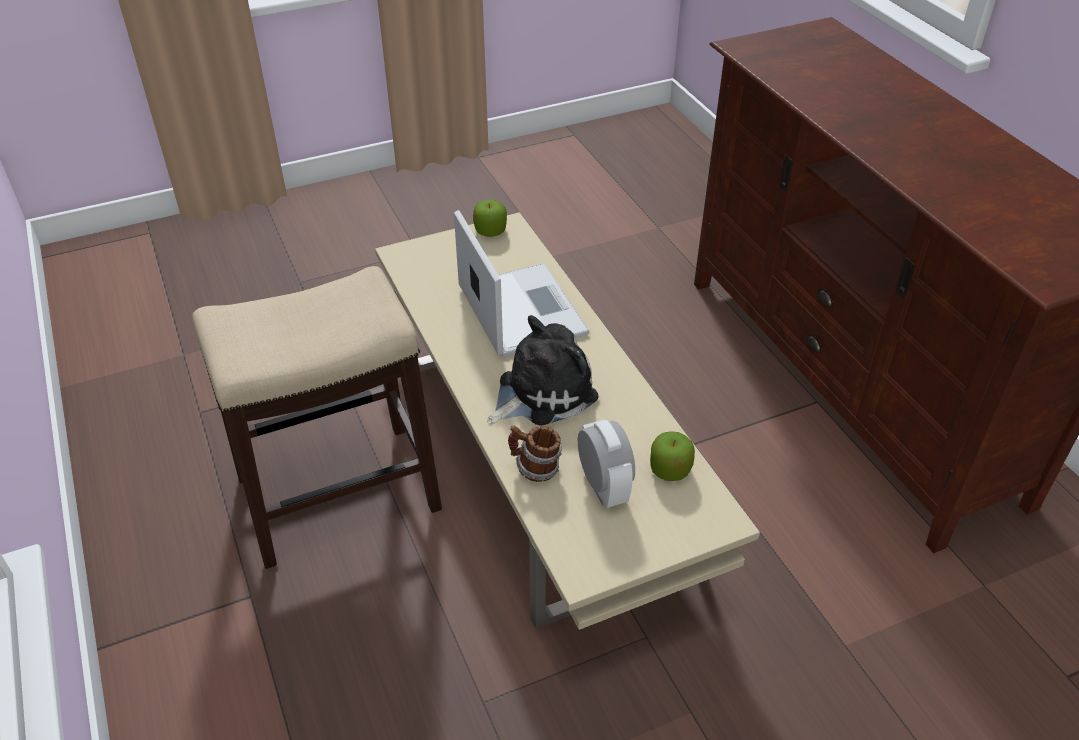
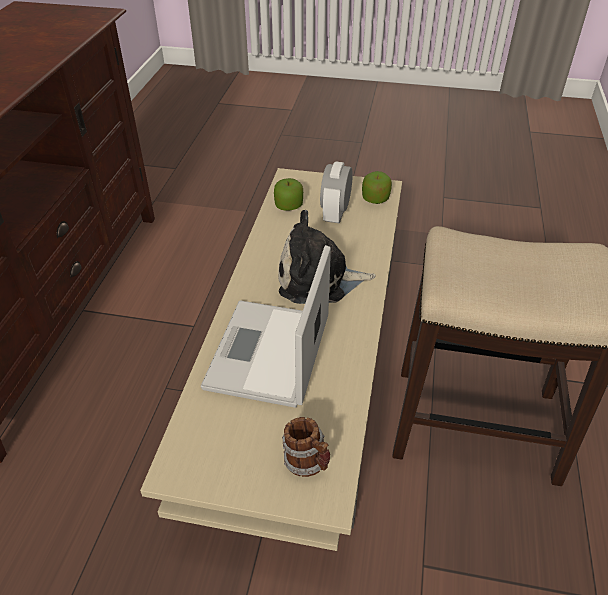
camera: 145 degrees left, 0 degrees up
(490, 231) = (200, 475): apple -> apple (375, 199)
(535, 469) = (367, 238): mug -> mug (308, 462)

